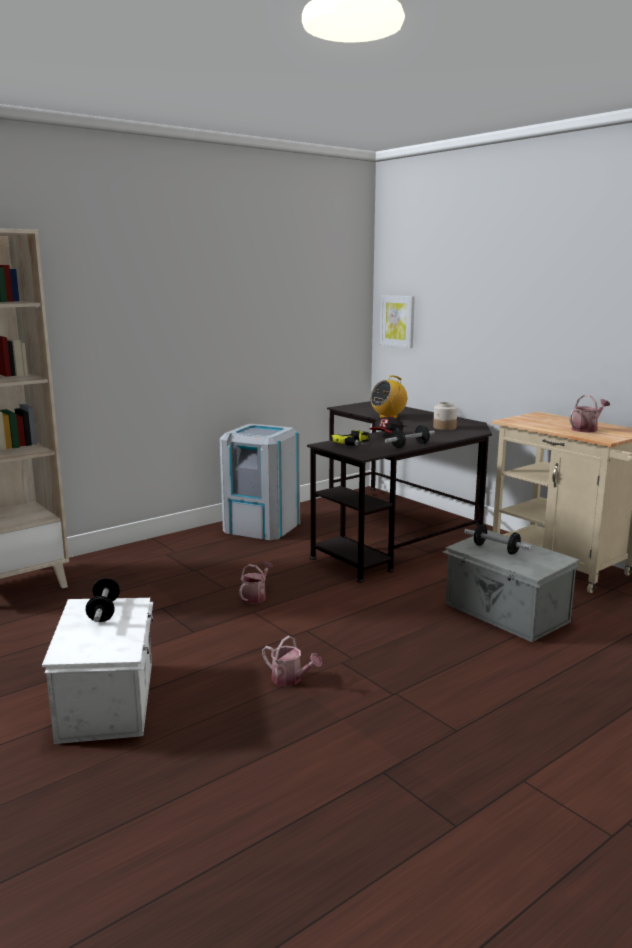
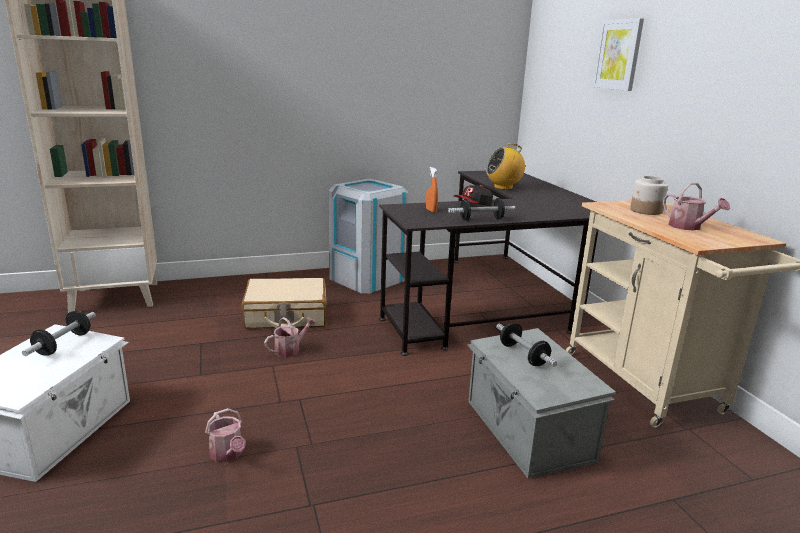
camera: 20 degrees right, 5 degrees up
(219, 571) = (286, 315): none -> beige suitcase
(359, 444) = (431, 210): power drill -> orange spray bottle
(398, 321) = (542, 87): picture -> picture (618, 55)
(444, 428) = (548, 205): jar -> jar (646, 211)
(586, 429) = (688, 227): watering can -> watering can turned 75 degrees clockwise

